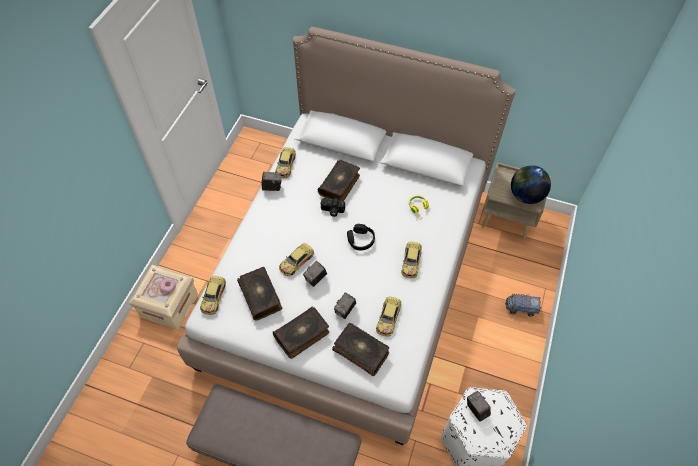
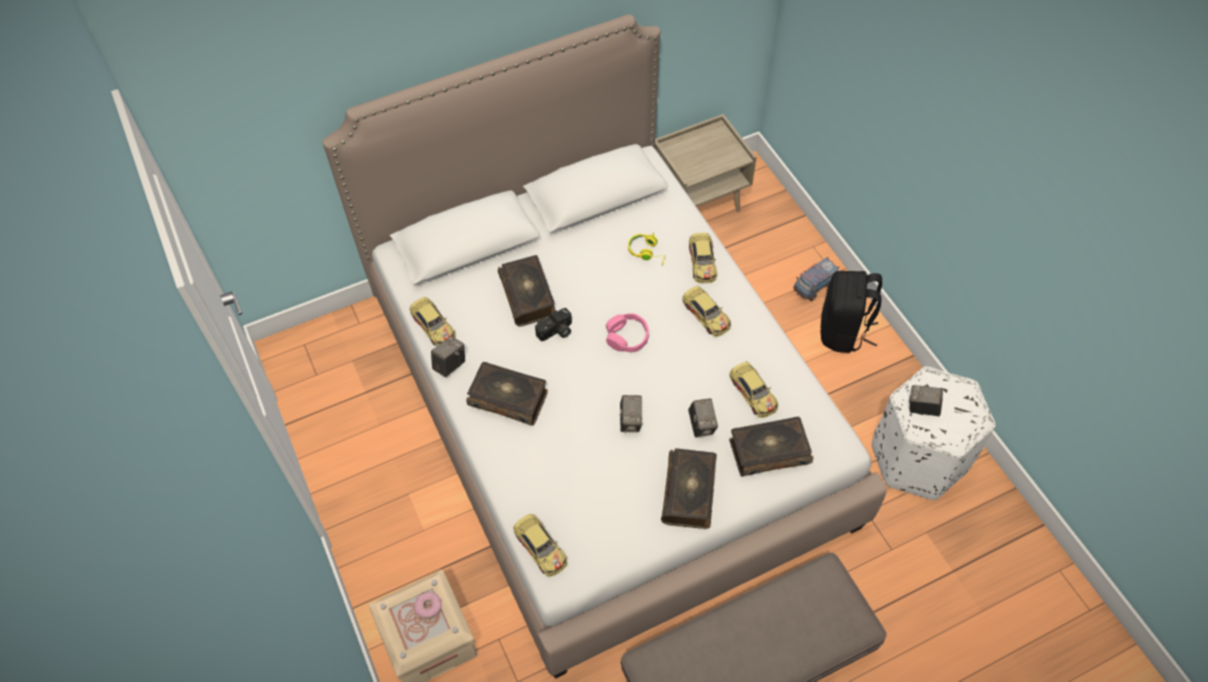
camera: 45 degrees left, 0 degrees up
(261, 296) = (595, 495): book -> book (508, 398)
(296, 261) = (587, 421): toy car -> toy car (702, 261)
(360, 240) = (627, 337): black headphones -> pink headphones
(510, 343) = (843, 331): none -> black backpack
(525, 196) = (720, 155): globe -> none

